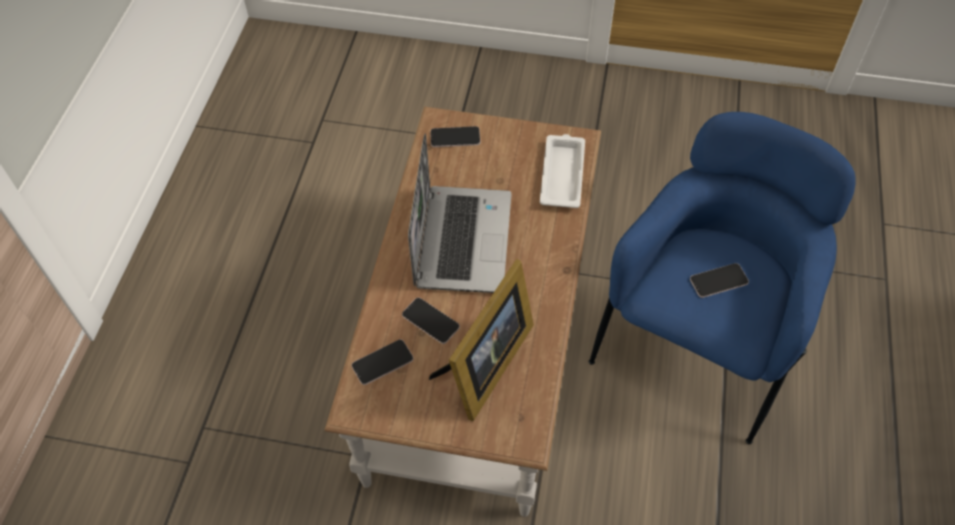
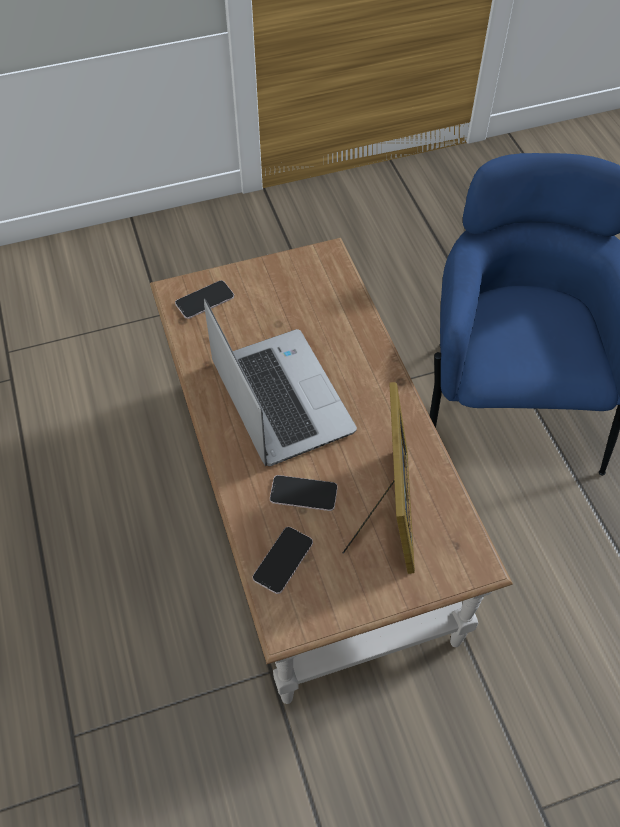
camera: 30 degrees left, 0 degrees up
(562, 174) = (334, 292): white tray -> none
(718, 281) = (536, 331): phone -> none

